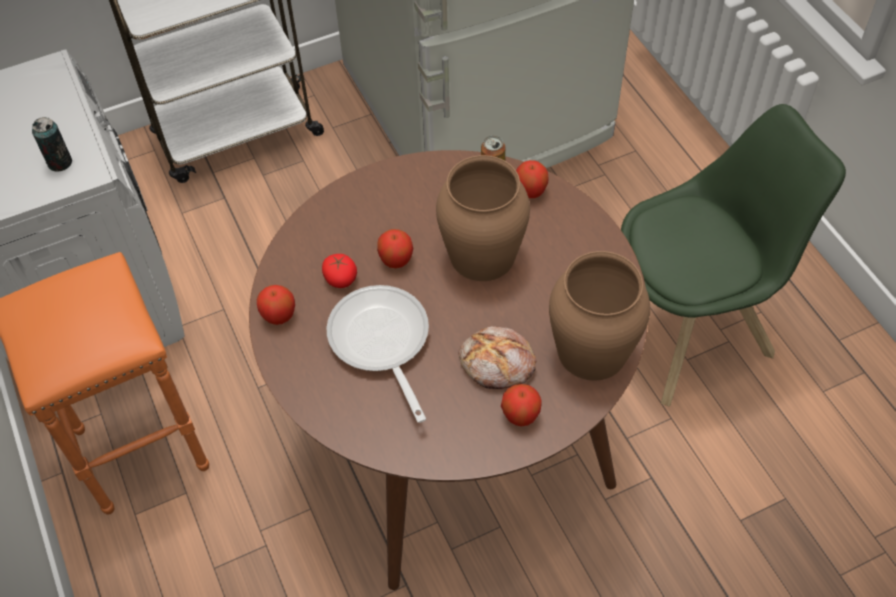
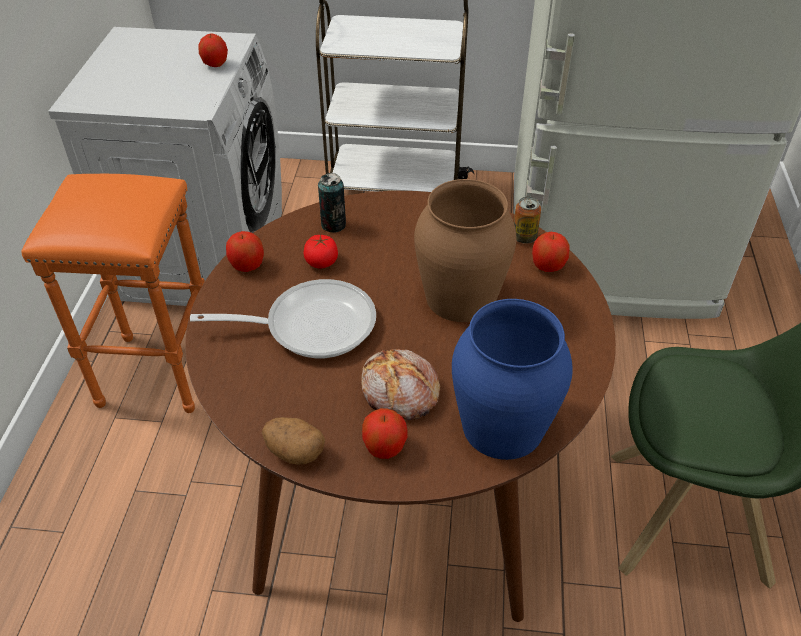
camera: 30 degrees right, 10 degrees down
(60, 162) = (183, 96): can -> can (333, 225)
(381, 343) = (311, 325): frying pan -> frying pan turned 75 degrees clockwise
(396, 259) = (380, 268): apple -> apple (215, 64)
(456, 455) = (295, 451): none -> potato
(592, 349) = (503, 425): brown vase -> blue vase

